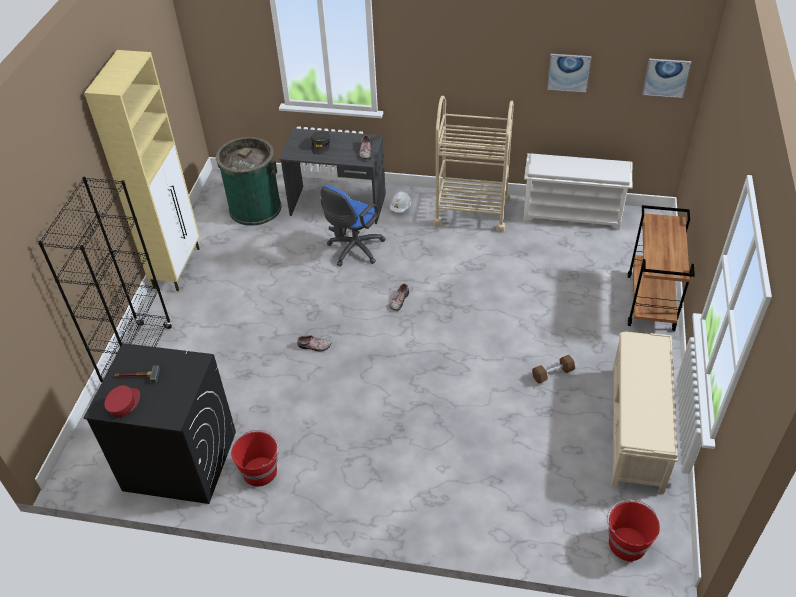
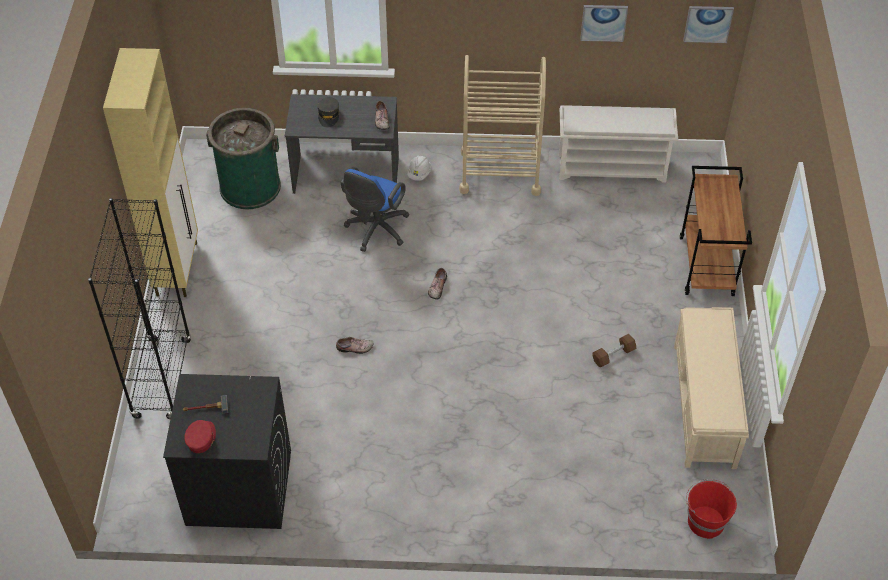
camera: 10 degrees left, 5 degrees up
(260, 471) = (327, 489): red bucket -> none

